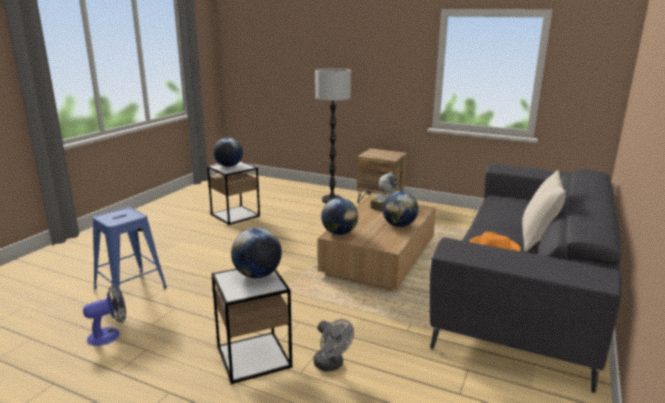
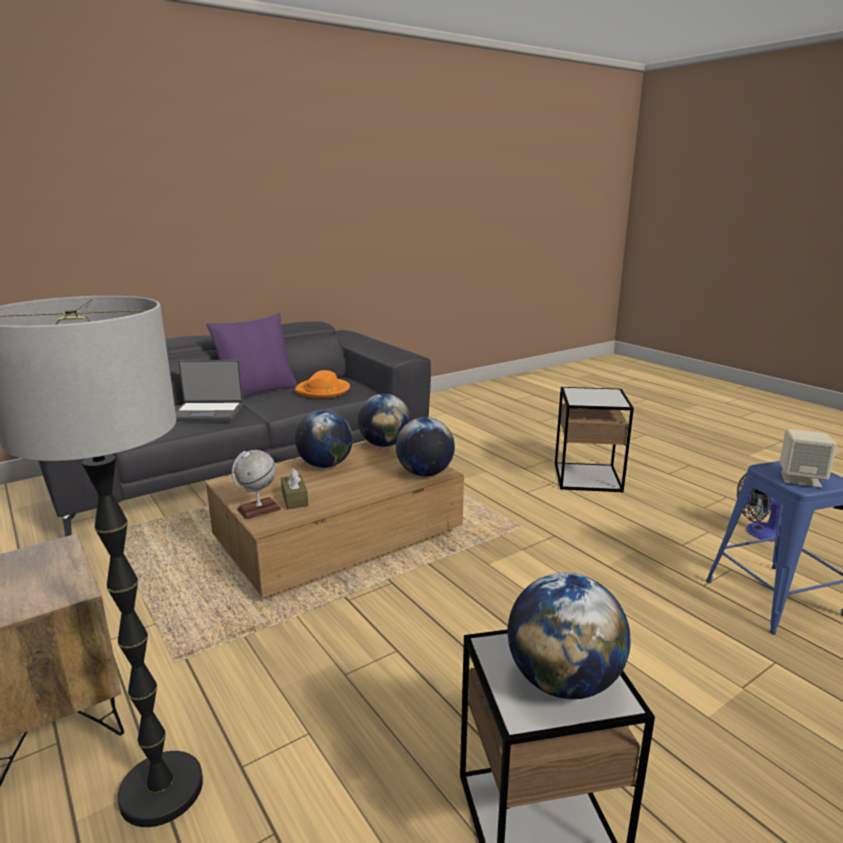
camera: 150 degrees left, 0 degrees up
(122, 213) = (800, 479): none -> beige speaker
(257, 275) = (585, 398): globe -> globe (384, 444)
(331, 365) = (519, 458): grey fan -> none
(507, 214) = (208, 412): none -> laptop
(537, 239) = (257, 391): beige pillow -> purple pillow

